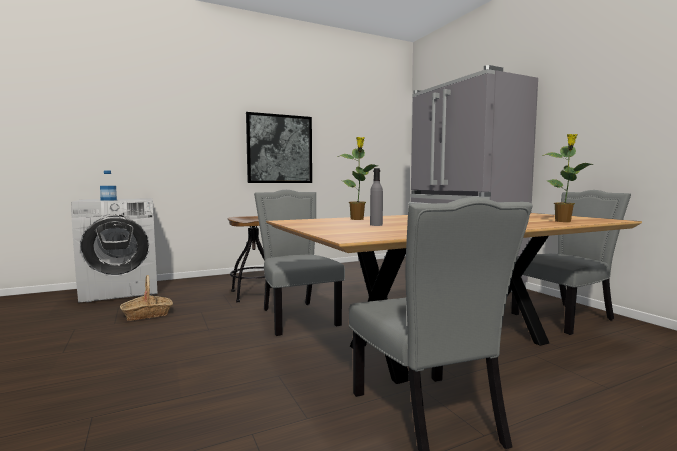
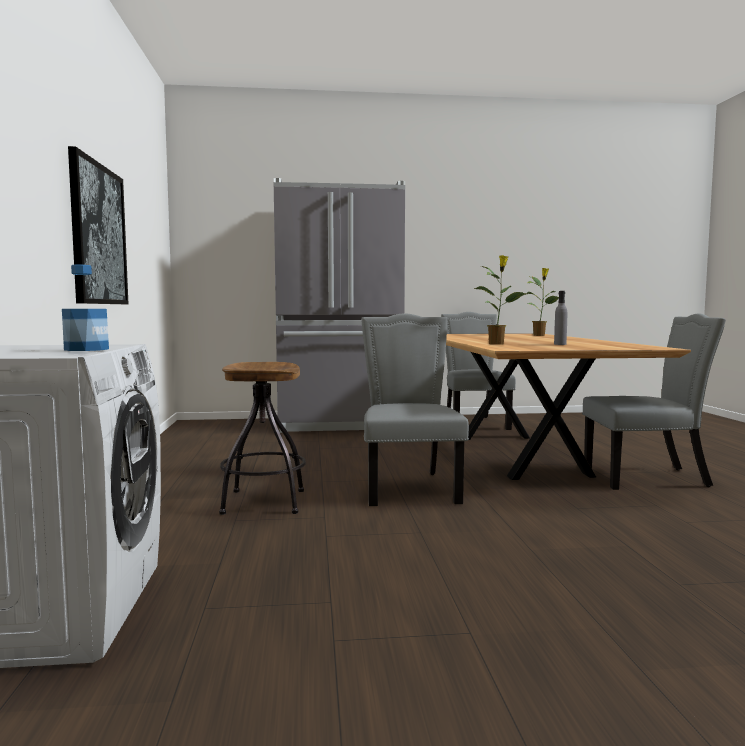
camera: 70 degrees left, 0 degrees up
(147, 314) = (297, 575): basket -> none
(297, 318) = (409, 489): grey chair -> grey chair turned 90 degrees clockwise

